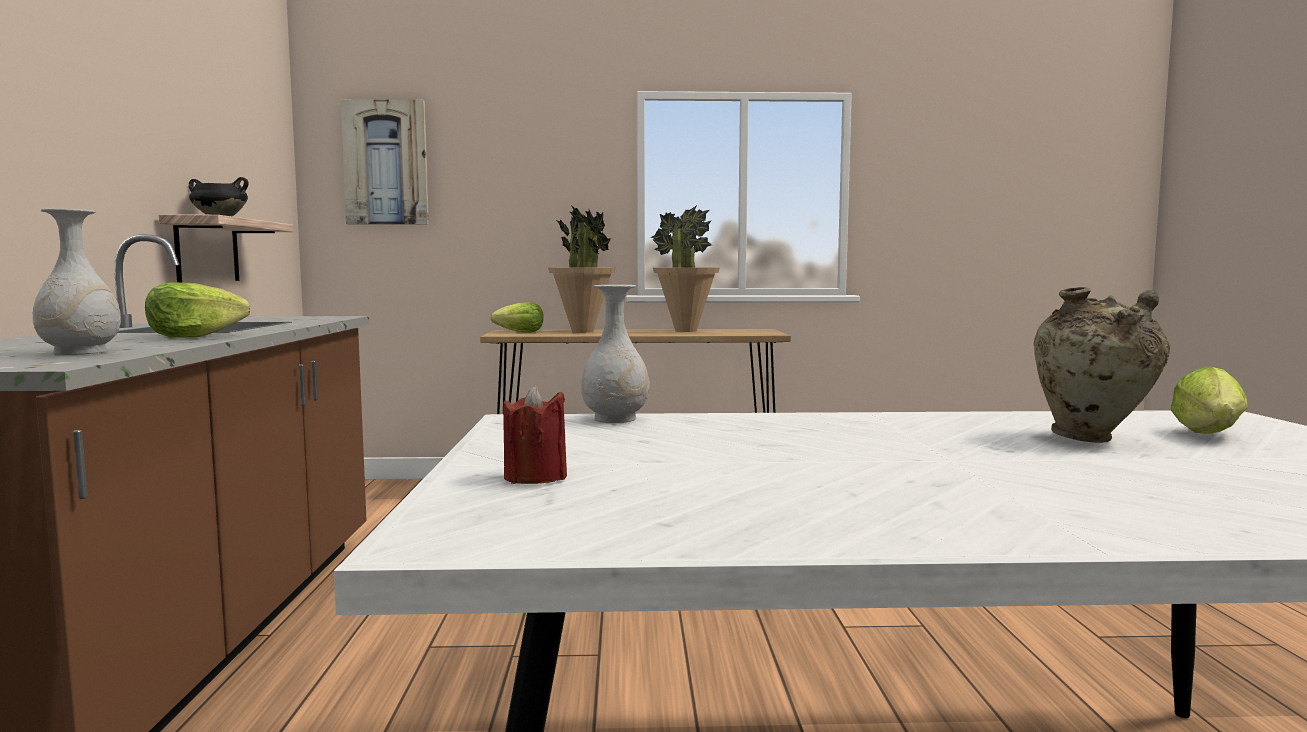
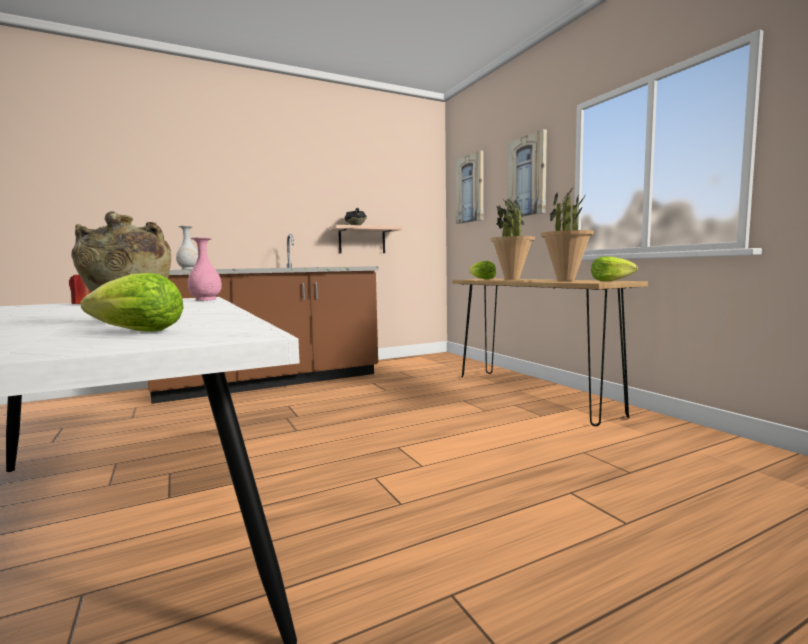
camera: 65 degrees right, 0 degrees up
(194, 336) = (250, 268): lettuce -> lettuce (610, 281)
(540, 169) = (527, 176): none -> picture
(616, 419) = (206, 300): white vase -> pink vase

